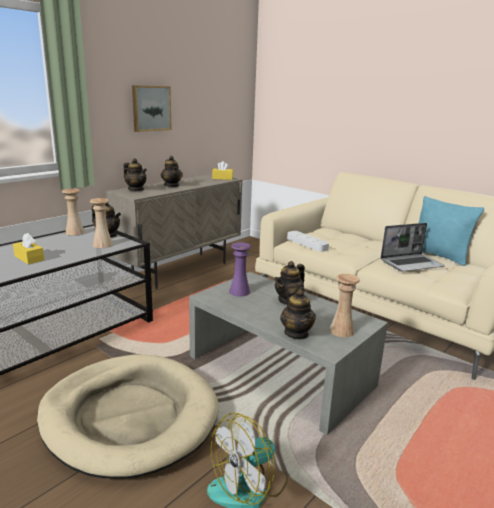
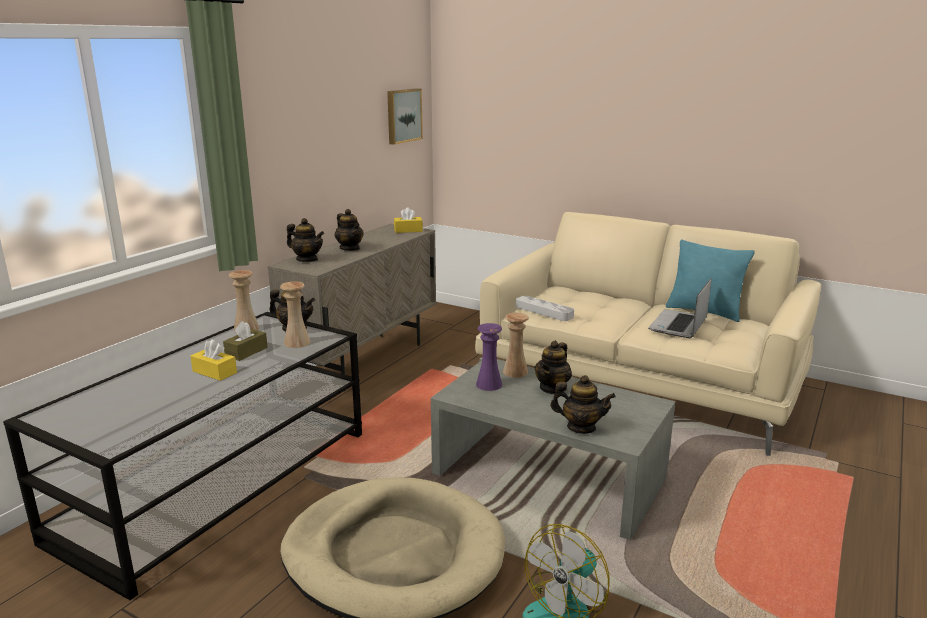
camera: 10 degrees left, 0 degrees up
(62, 247) = (246, 352): none -> brown tissue box
(151, 108) = (313, 146): picture -> picture (403, 115)
(296, 333) = (581, 427): teapot -> teapot turned 45 degrees counterclockwise
(341, 330) = (629, 417): beige vase -> beige vase (515, 372)
(411, 263) = (679, 325): laptop -> laptop turned 150 degrees clockwise

